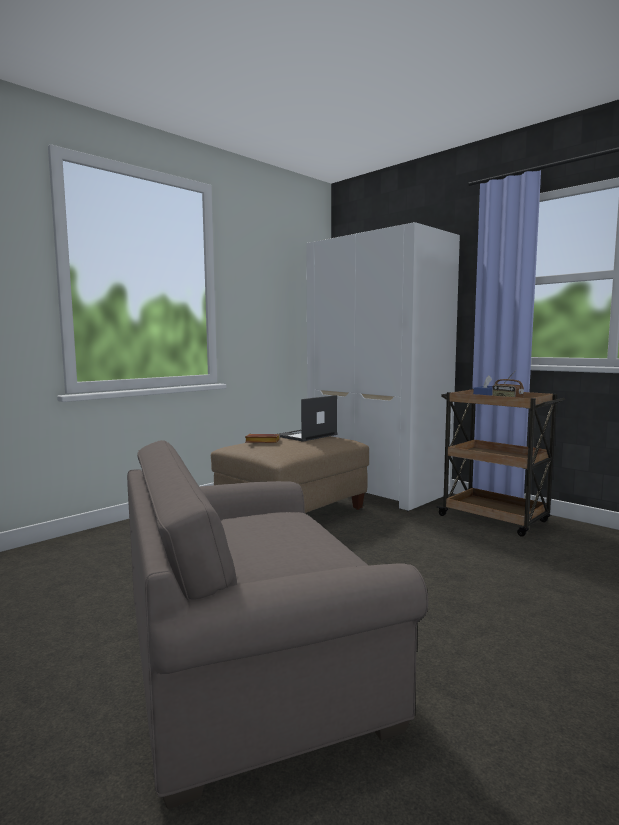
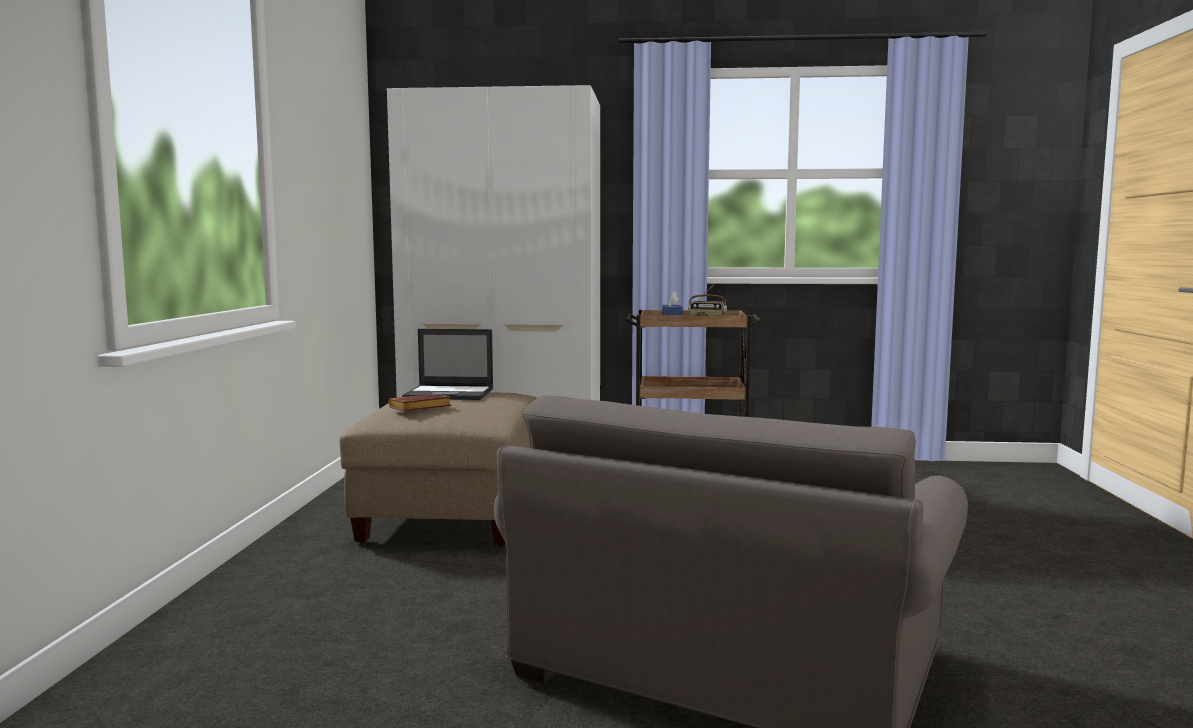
camera: 40 degrees left, 0 degrees up
(306, 435) = (450, 394): laptop -> laptop turned 90 degrees counterclockwise

